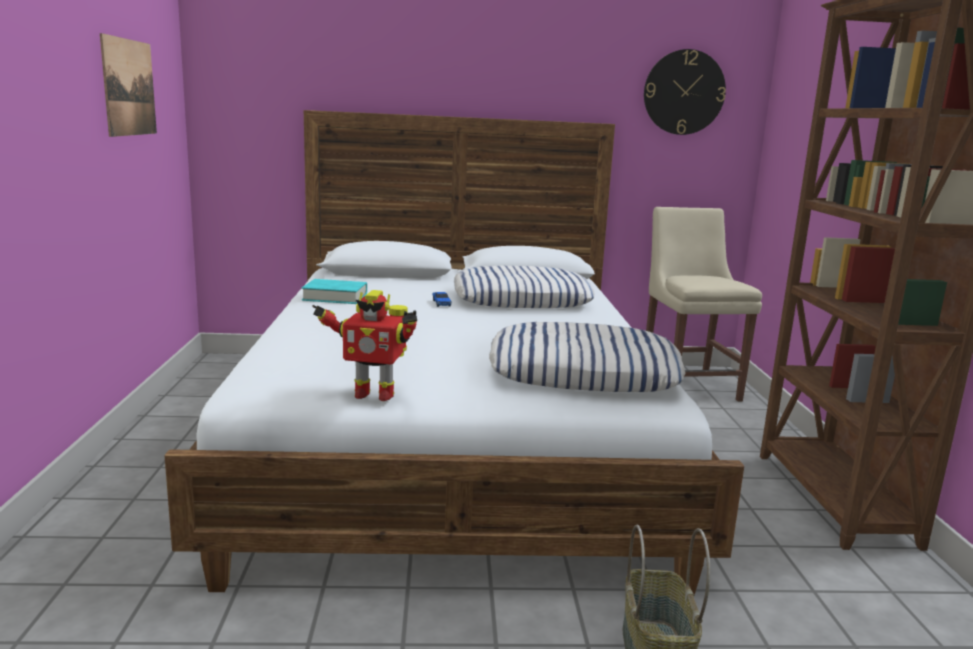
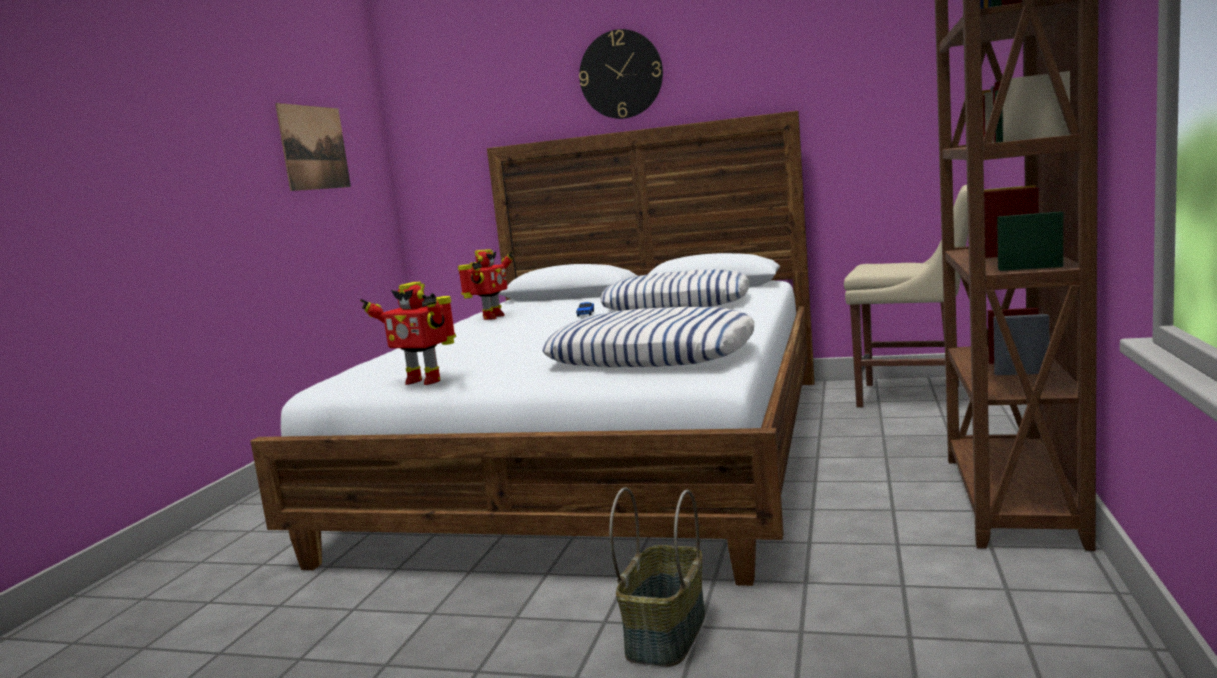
camera: 20 degrees right, 5 degrees down
(335, 297) = (491, 317): turquoise book -> toy robot
(684, 92) = (877, 62): wall clock -> wall clock (621, 74)
(687, 385) = (916, 396): beige chair -> beige chair turned 105 degrees clockwise

